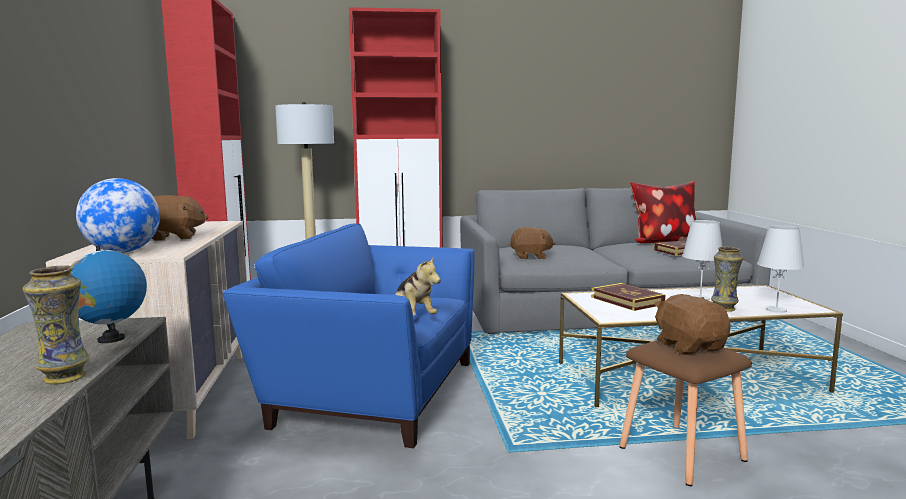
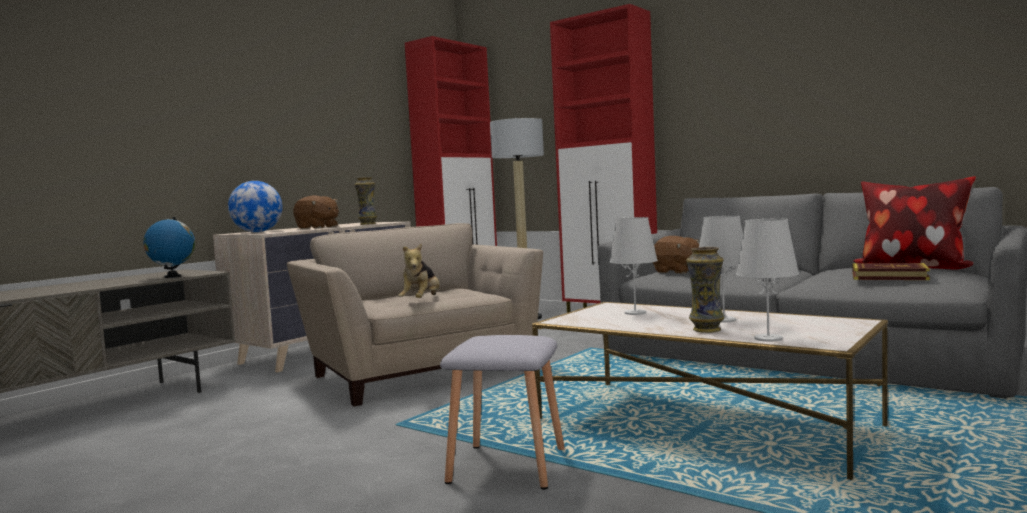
camera: 45 degrees right, 5 degrees down
(64, 378) = (104, 285): vase -> vase (367, 224)
(371, 391) = (421, 371): blue armchair -> beige armchair
(627, 300) = (635, 313): book -> white table lamp
(681, 454) = (505, 466): brown stool -> grey stool
(690, 347) = (502, 340): brown plush toy -> none

